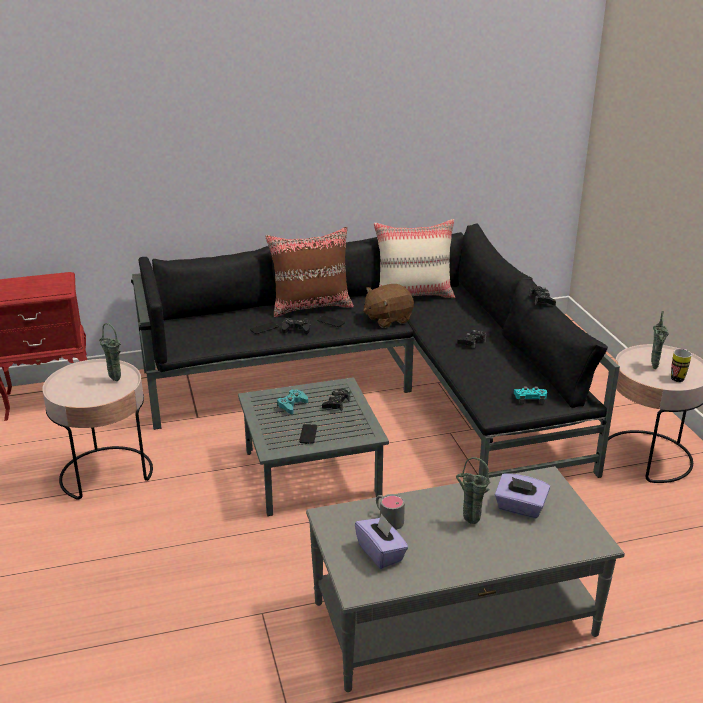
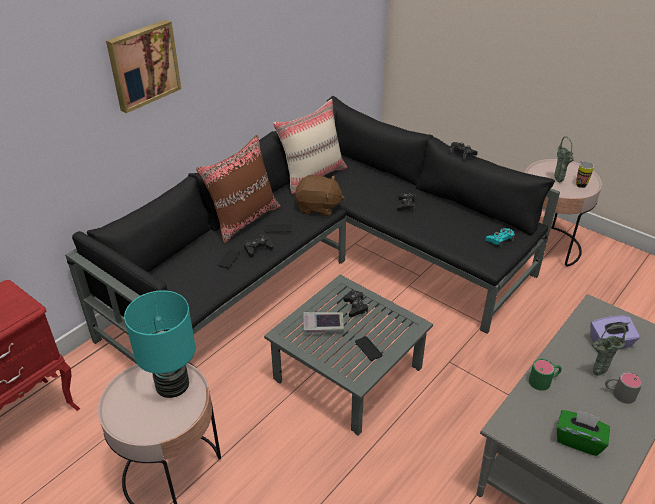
camera: 35 degrees left, 10 degrees up
(114, 379) = (172, 385): green vase -> turquoise table lamp
(242, 129) = (143, 65): none -> picture
(292, 405) = (323, 325): turquoise game controller -> book
(381, 553) = (578, 440): purple tissue box -> green tissue box
(387, 319) = (318, 207): brown plush toy -> brown plush toy turned 105 degrees counterclockwise
(388, 519) = (546, 404): grey mug -> grey mug (618, 393)
(410, 504) = (544, 381): none -> green mug

